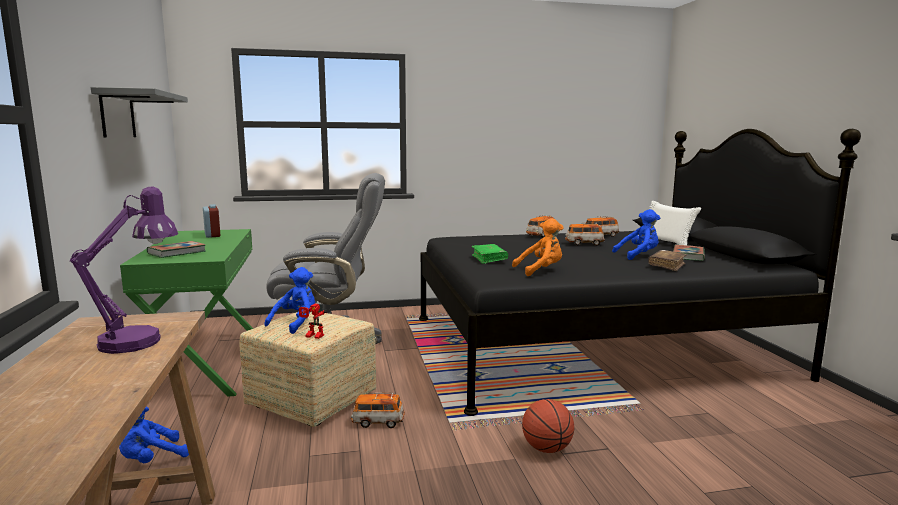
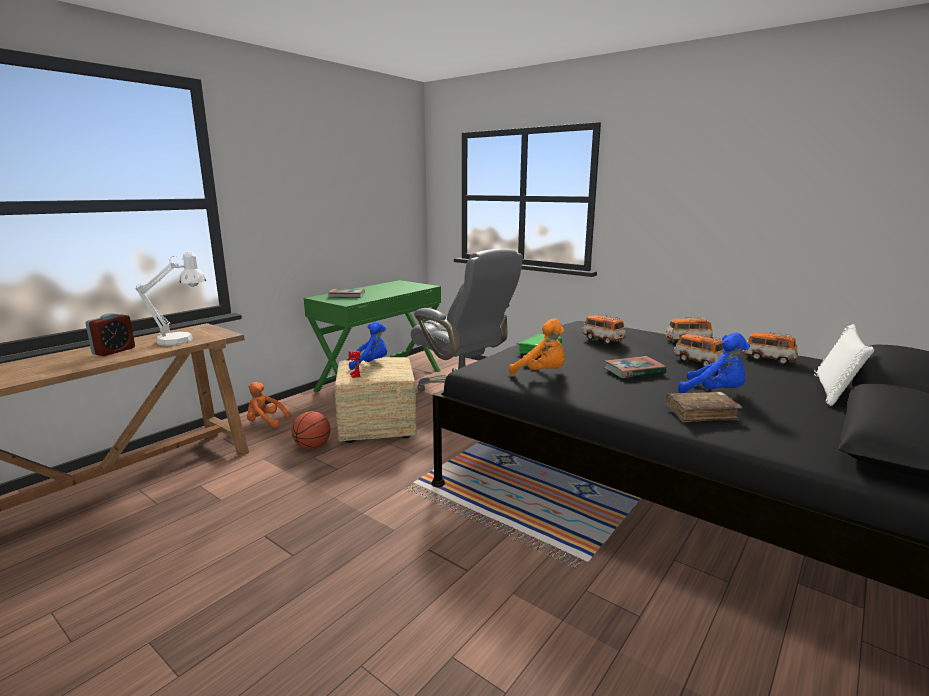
camera: 50 degrees right, 5 degrees up
(117, 114) = (329, 196): grey shelf -> none
(140, 339) = (183, 340): purple table lamp -> white table lamp
(151, 459) = (265, 422): blue plush toy -> orange plush toy
(212, 235) = (404, 287): alarm clock -> alarm clock (114, 351)
(378, 422) = (379, 458): toy car -> toy car (602, 340)
(546, 449) = (426, 539): basketball -> basketball (312, 447)
(688, 256) = (787, 414): book -> book (634, 371)

